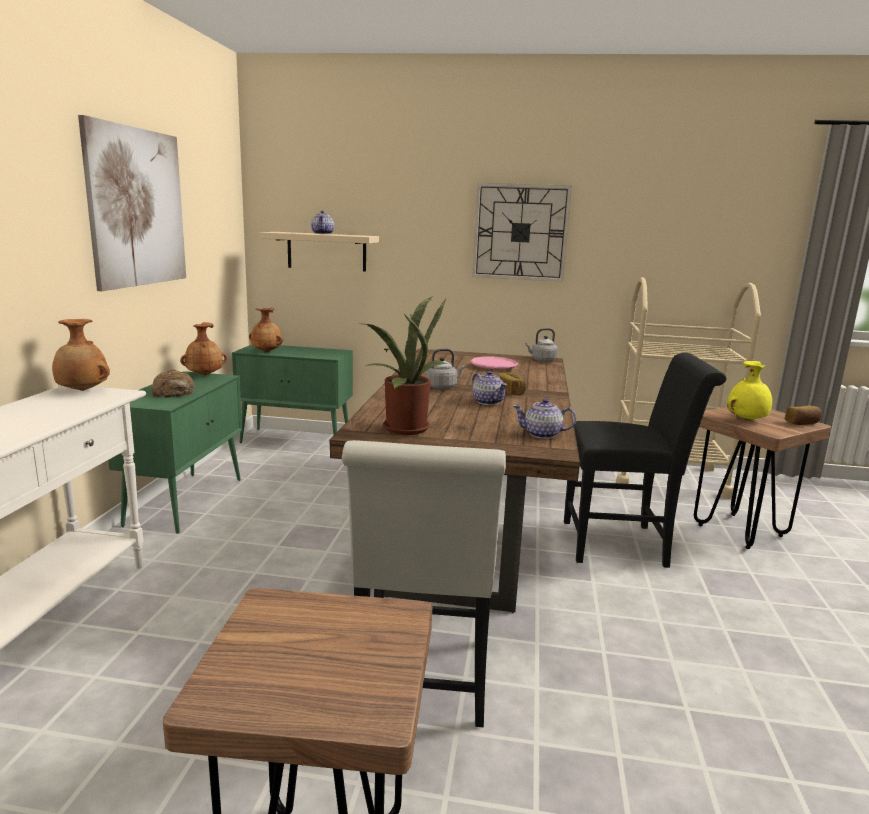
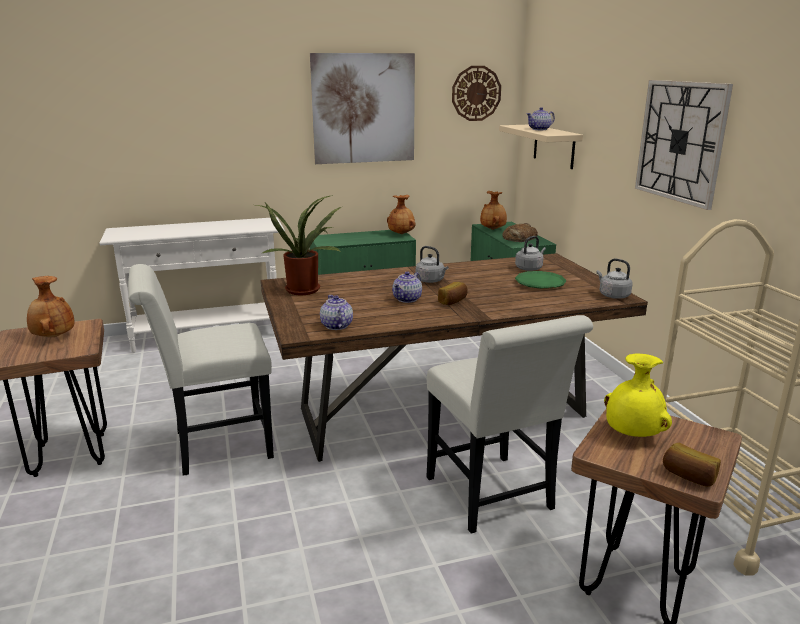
camera: 65 degrees right, 5 degrees up
(82, 390) = (267, 221): brown vase -> brown vase (53, 337)
(174, 391) = (354, 238): bread -> bread (519, 238)
(218, 195) = (476, 93): none -> wall clock
(449, 360) = (529, 268): none -> grey kettle
(493, 366) = (540, 283): pink plate -> green plate
(622, 544) = (493, 498): black chair -> white chair

